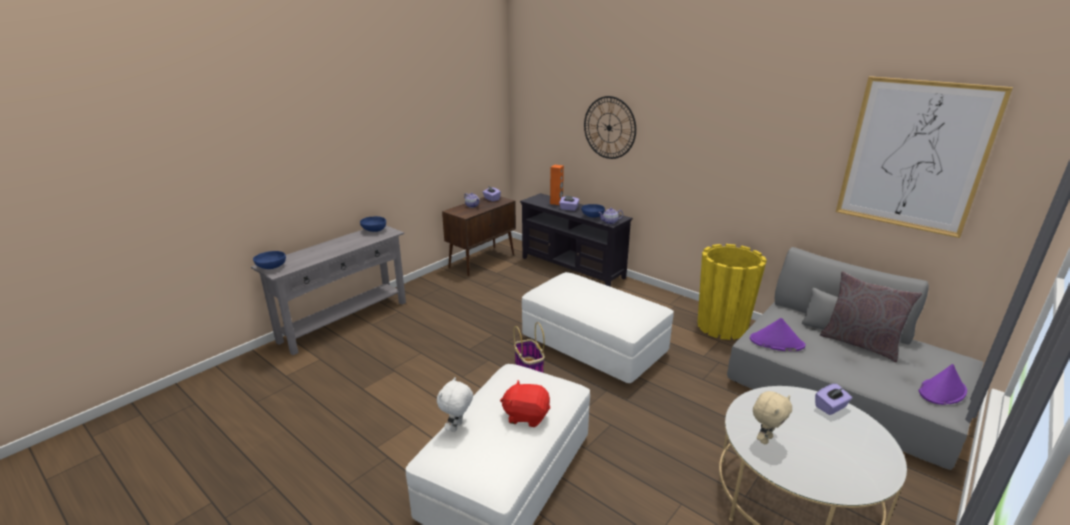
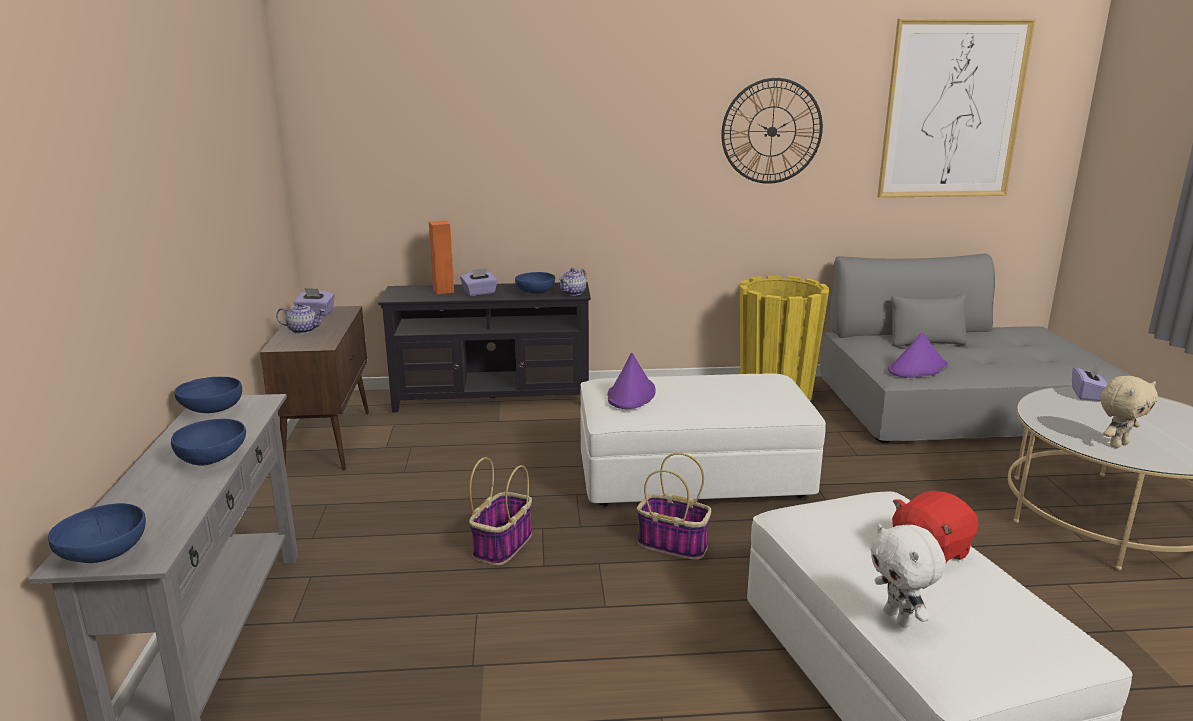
camera: 45 degrees left, 5 degrees down
(342, 248) = (213, 459): none -> blue bowl
(469, 333) = (502, 545): none -> basket
(609, 128) = (524, 140): wall clock -> wall clock (772, 131)
(765, 439) = (1117, 444): beige plush toy -> beige plush toy turned 60 degrees clockwise
(860, 343) = (965, 344): grey pillow -> none
(942, 391) = (1081, 356): purple hat -> purple hat (631, 395)

